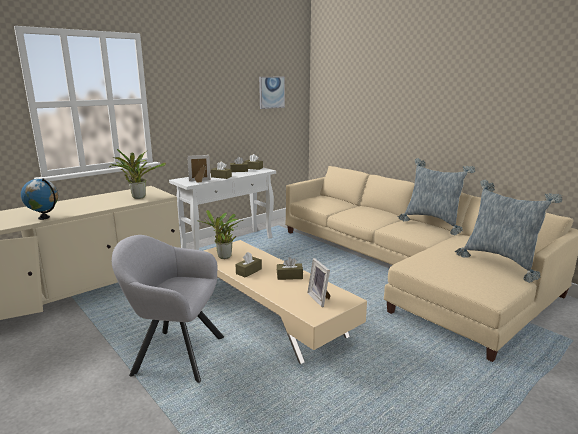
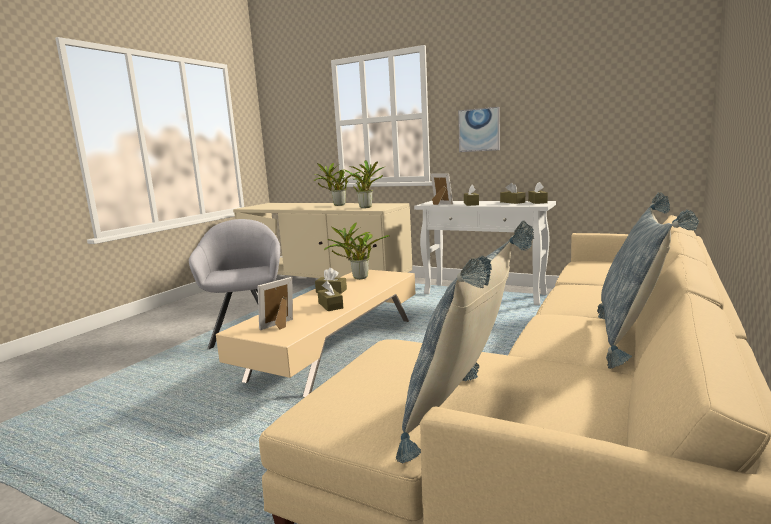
camera: 70 degrees right, 5 degrees down
(44, 218) = (291, 208): globe -> none
(87, 202) = (337, 205): none -> potted plant
(271, 92) = (614, 93): picture -> picture (479, 130)

